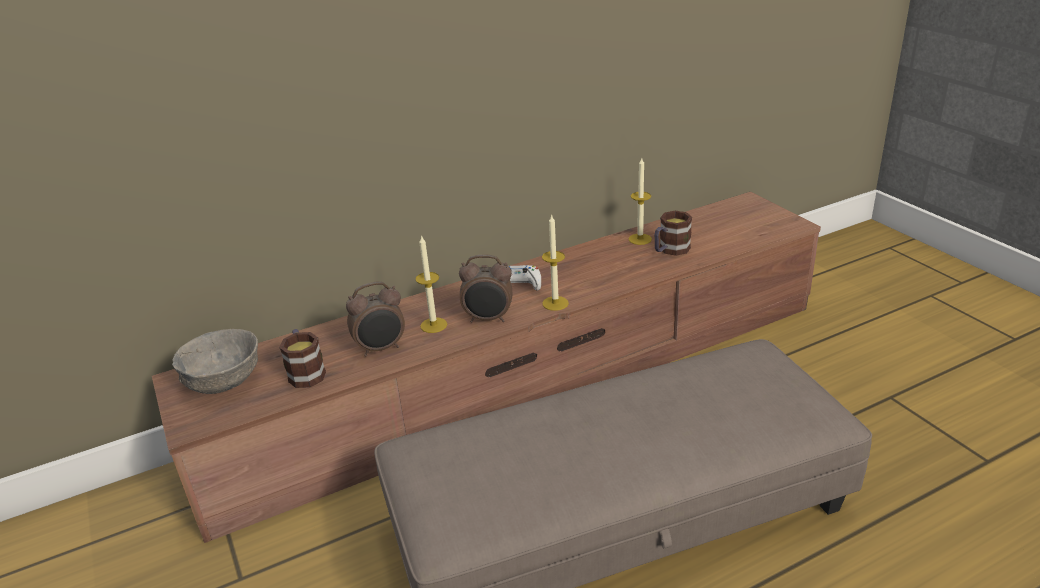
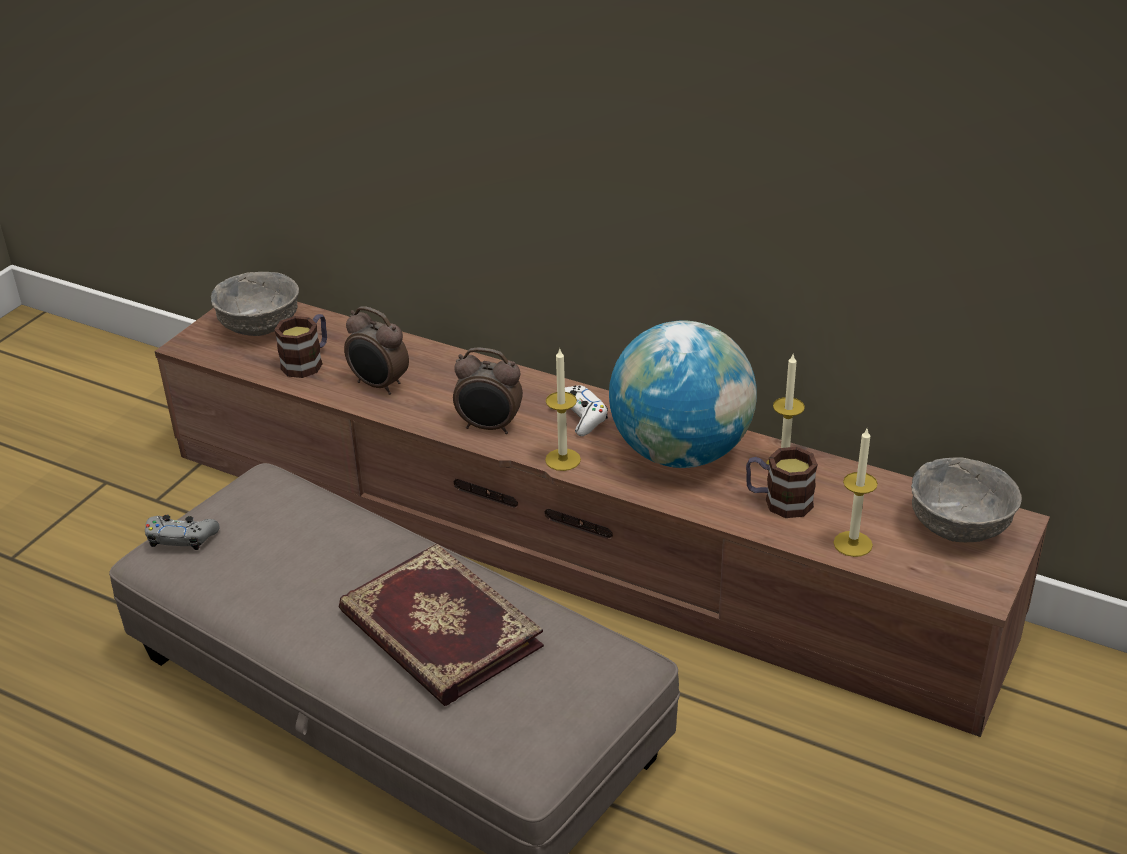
camera: 55 degrees right, 5 degrees up
(433, 325) = (447, 397): candle -> candle (853, 544)
(442, 510) = (181, 538): none -> grey game controller
(488, 319) = (489, 427): alarm clock -> alarm clock turned 45 degrees counterclockwise
(593, 264) = (681, 452): none -> globe
(677, 409) = (438, 631): none -> book
(739, 213) = (957, 528): none -> grey bowl

